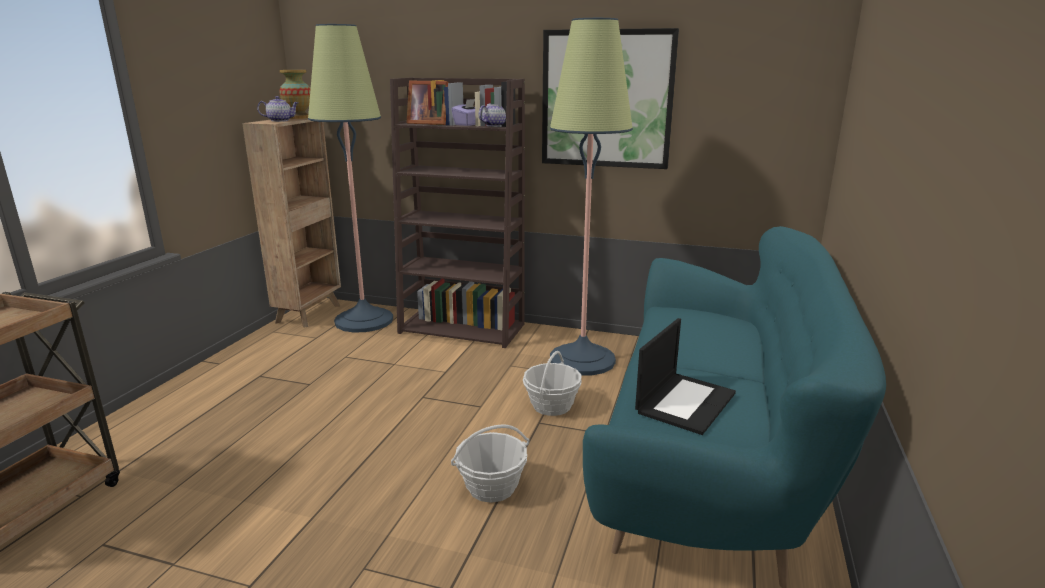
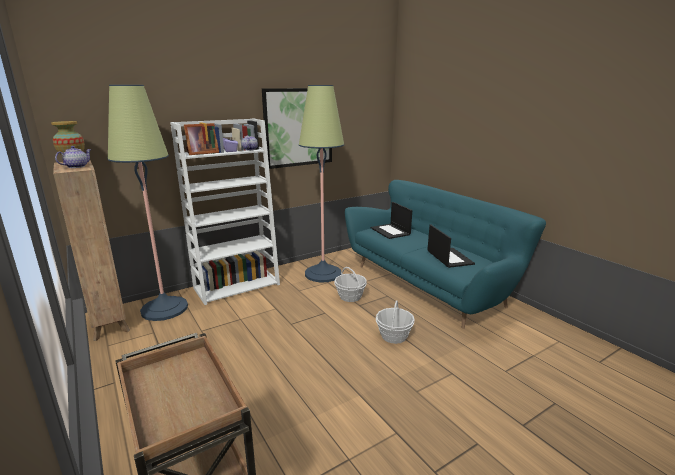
camera: 50 degrees left, 0 degrees up
(463, 328) = (237, 285): brown bookcase -> white bookcase
(698, 323) = (390, 231): none -> laptop

